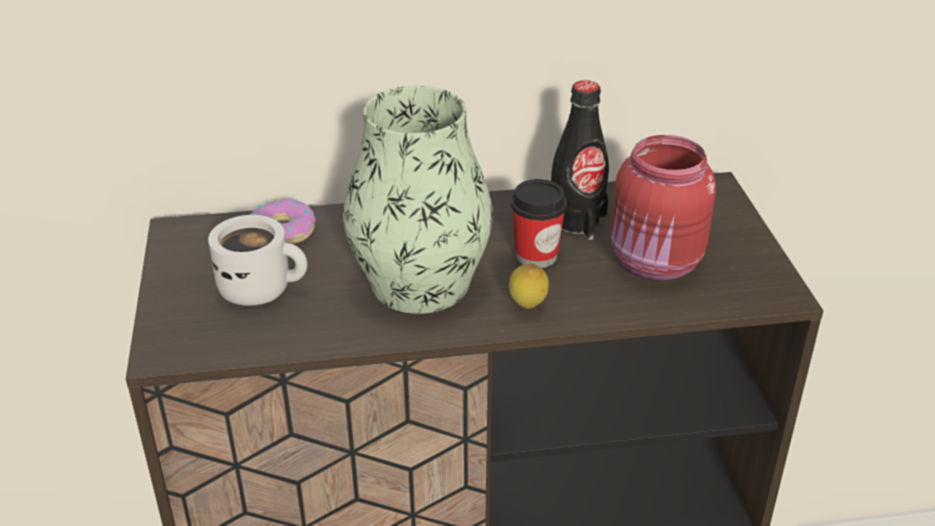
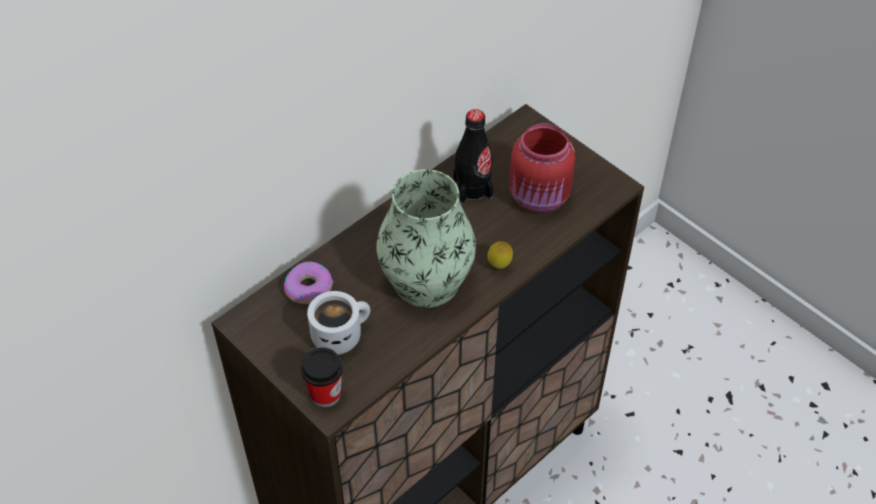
camera: 35 degrees left, 15 degrees up
(536, 256) = (472, 226): cup -> cup (325, 394)

